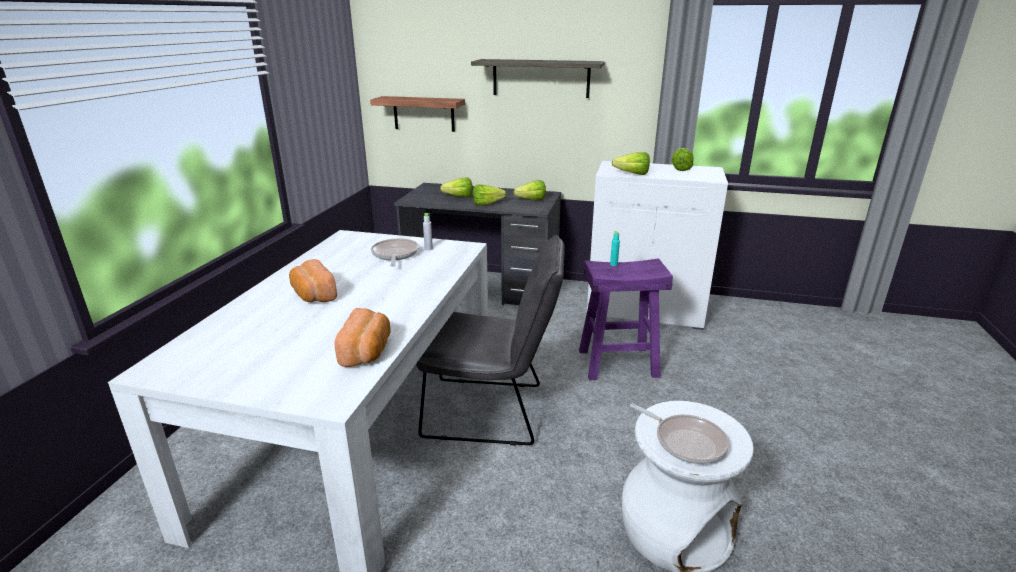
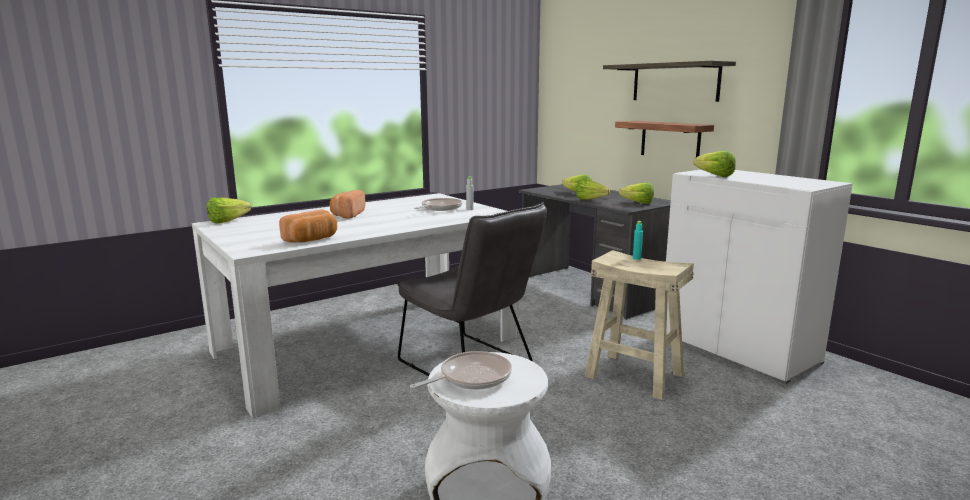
camera: 40 degrees right, 10 degrees down
(424, 114) = (579, 119): shelf -> shelf (670, 140)
(617, 363) = (633, 375): purple stool -> beige stool
(680, 168) = (791, 178): lettuce -> lettuce (231, 221)
(686, 441) = (471, 377): frying pan -> frying pan turned 120 degrees counterclockwise

